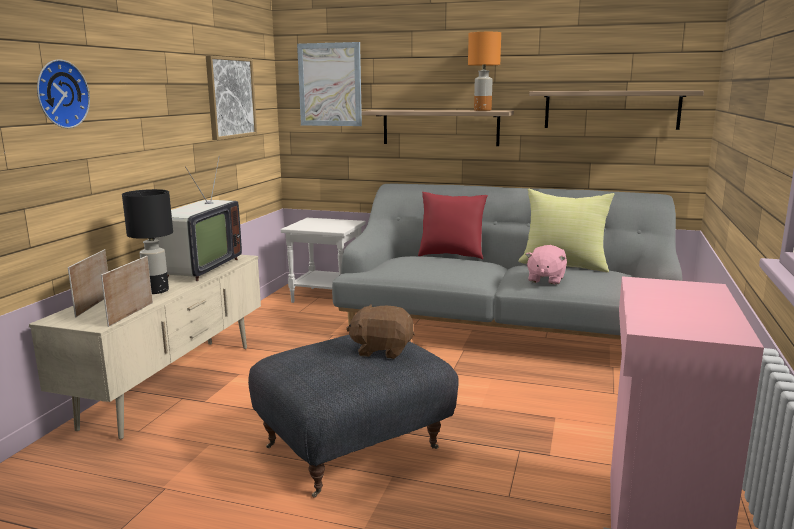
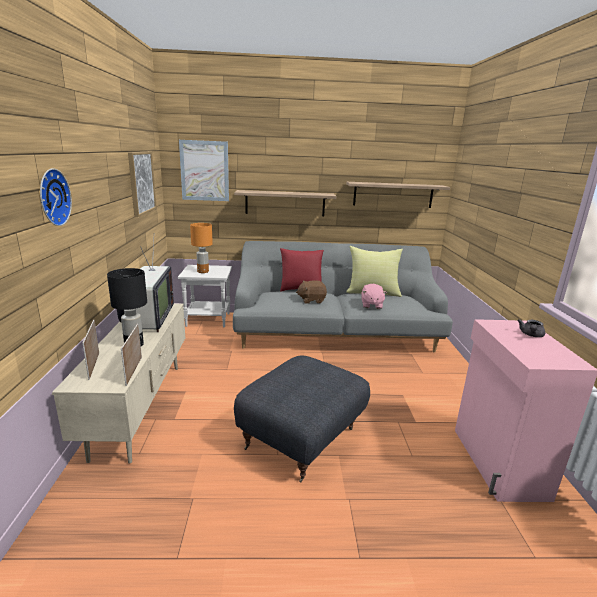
camera: 20 degrees left, 5 degrees up
(382, 350) = (321, 374): brown plush toy -> brown plush toy (311, 300)
(483, 110) = (316, 193): orange table lamp -> orange table lamp (203, 271)
(698, 299) = (530, 335): none -> grey teapot

